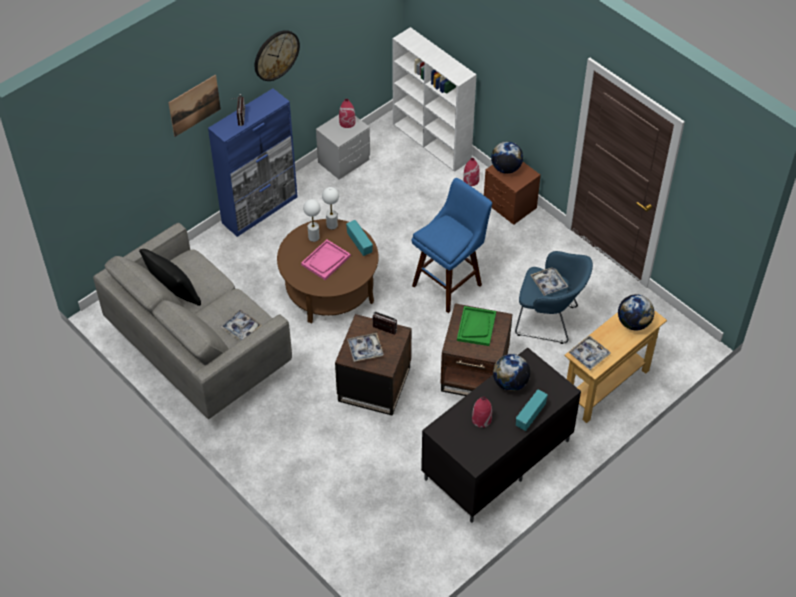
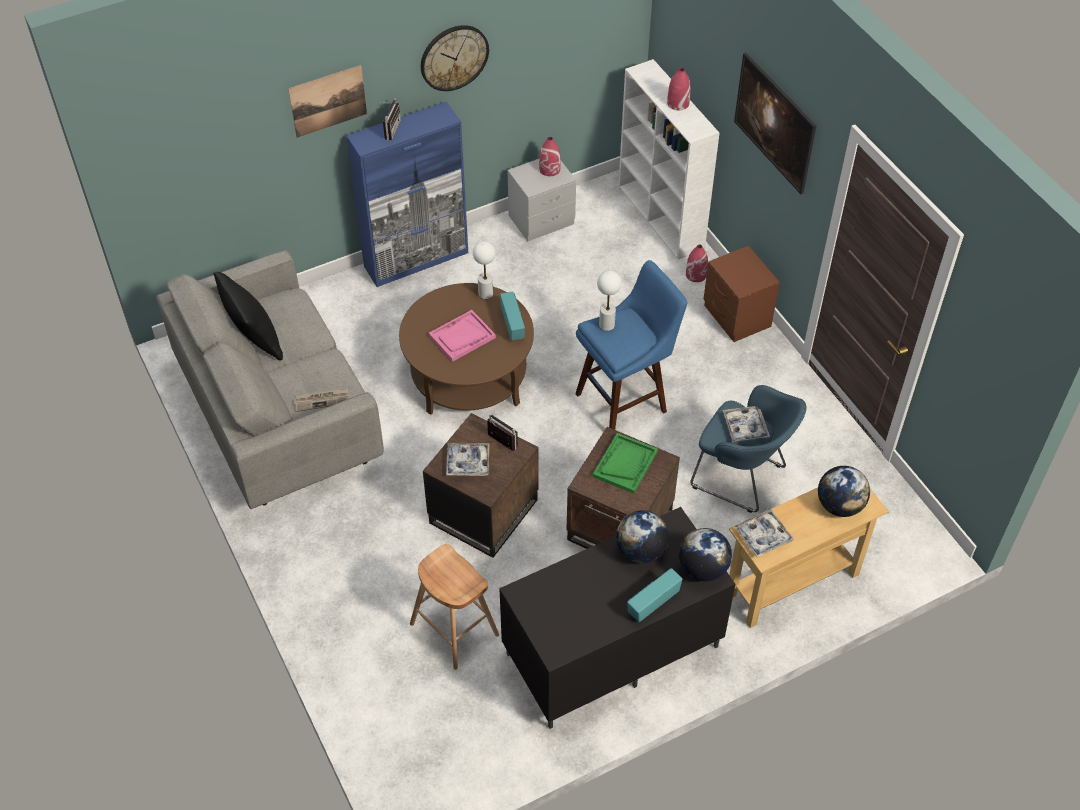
camera: 15 degrees right, 0 degrees up
(241, 328) = (322, 400): tray -> newspaper
(314, 237) = (457, 304): white table lamp -> white table lamp (607, 325)
(382, 471) = (454, 629): none -> brown stool
(481, 419) = (584, 592): red vase -> red vase (677, 103)
(506, 168) = (736, 265): globe -> globe (702, 568)
(521, 74) = (772, 139): none -> picture

